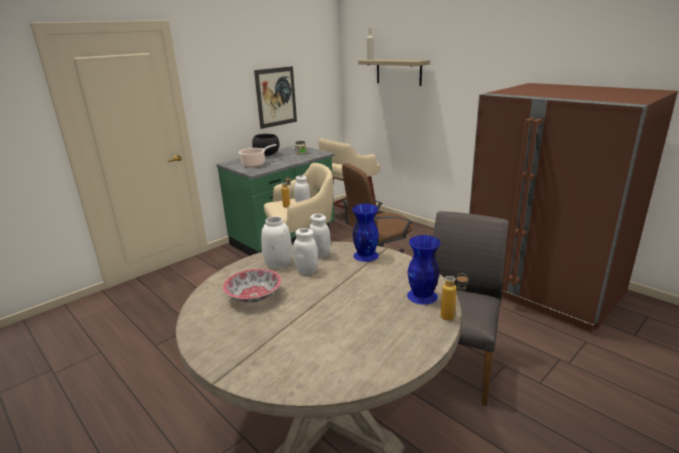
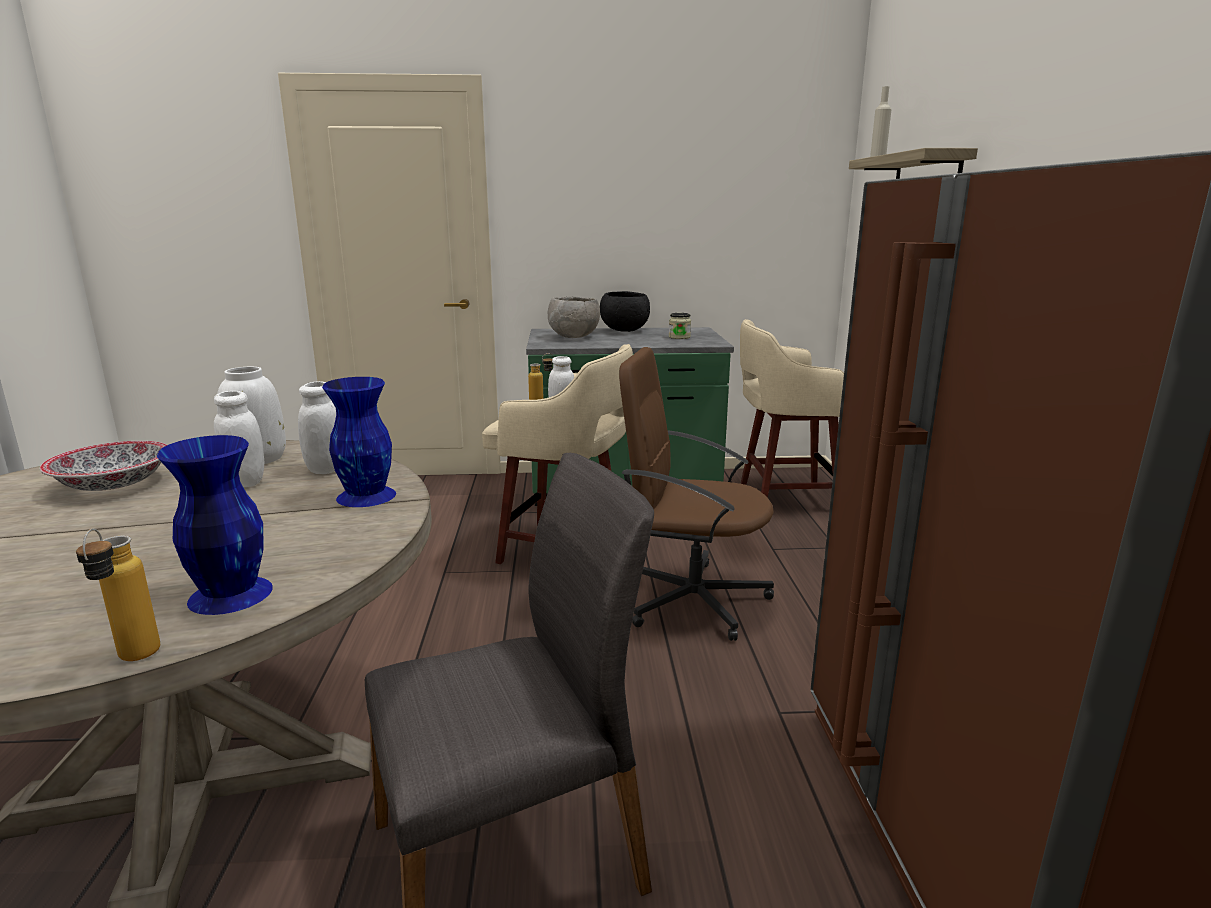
camera: 40 degrees right, 5 degrees down
(255, 164) = (574, 337): cooking pot -> grey bowl
(276, 97) = (678, 228): picture -> none

